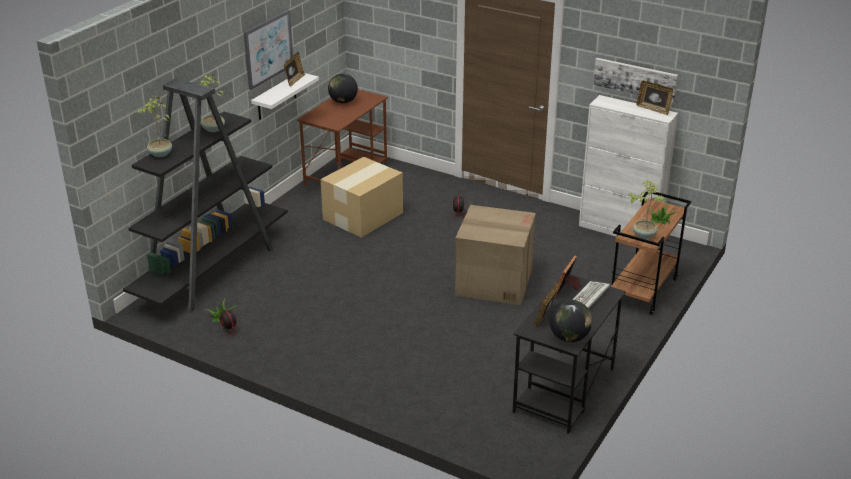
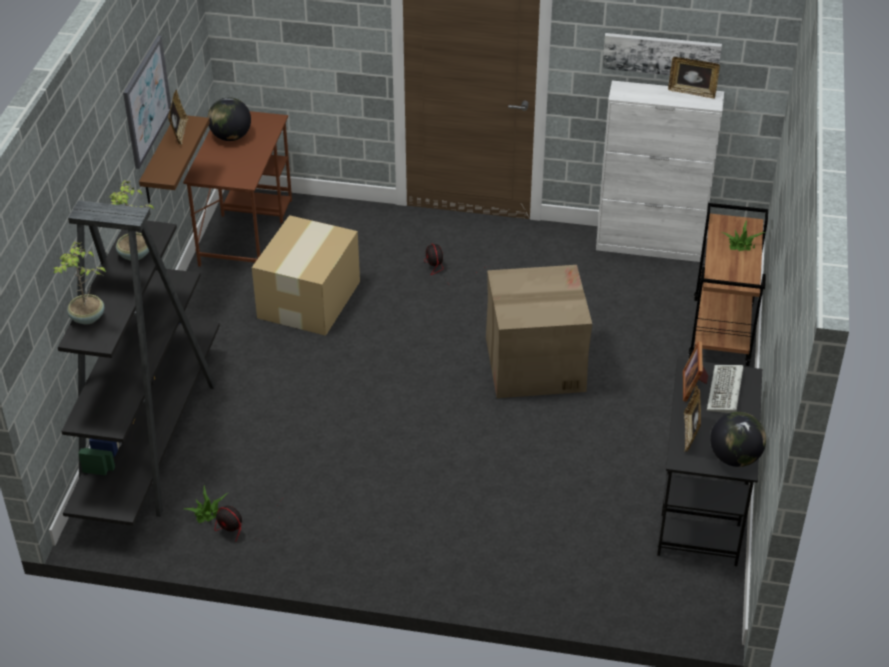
camera: 20 degrees left, 10 degrees up
(276, 96) = (160, 161): white shelf -> brown shelf
(644, 235) = (734, 273): potted plant -> none

